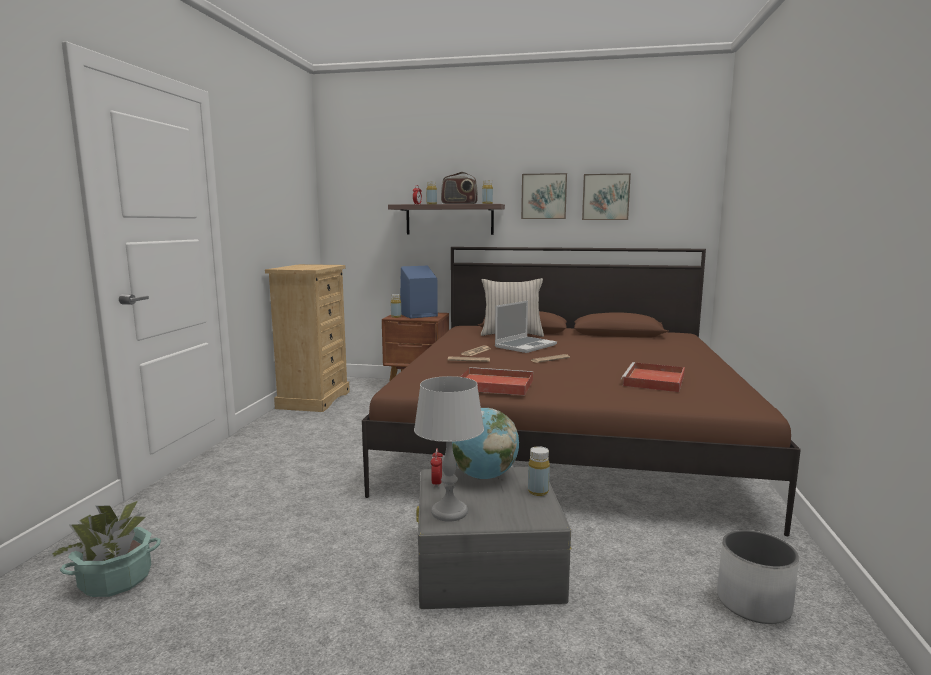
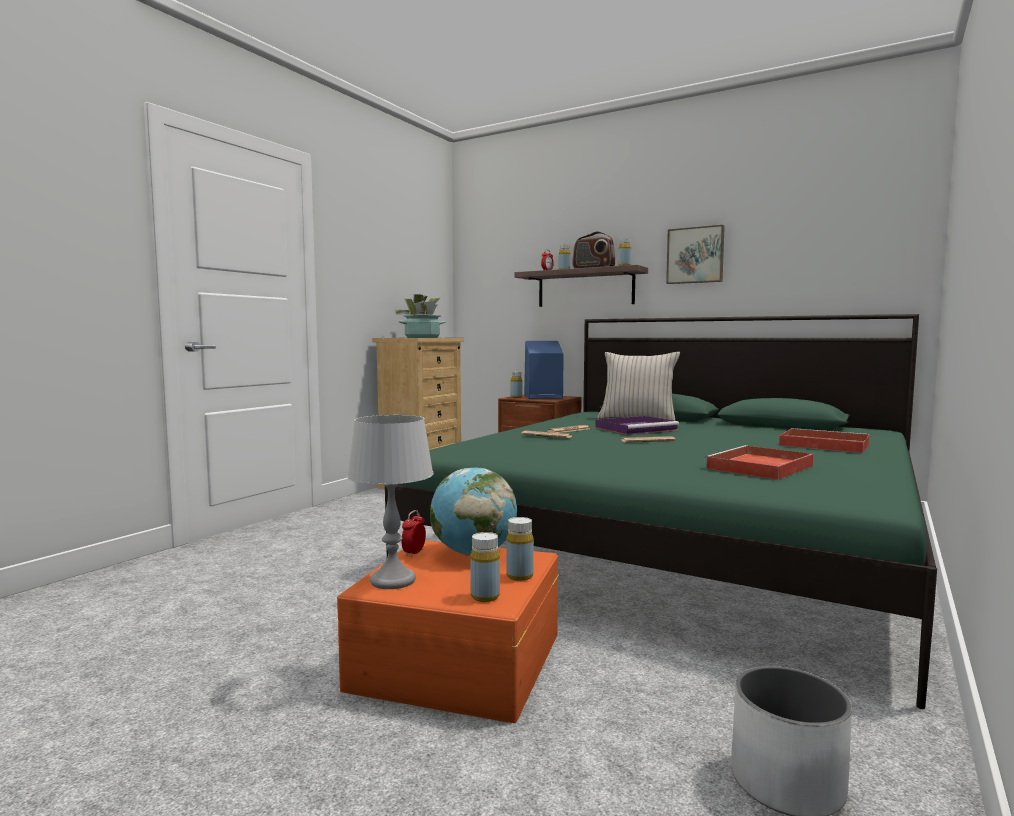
camera: 20 degrees right, 5 degrees down
(116, 580) = (101, 609): potted plant -> potted plant (422, 337)
(487, 563) = (456, 661): grey storage box -> orange storage box
(493, 385) = (537, 455): red tray -> red tray (822, 444)
(525, 346) = (637, 428): laptop -> purple tray
(532, 514) = (485, 596): none -> yellow bottle
(566, 434) = (679, 544): brown bed -> green bed
(605, 197) = (774, 252): picture -> none

